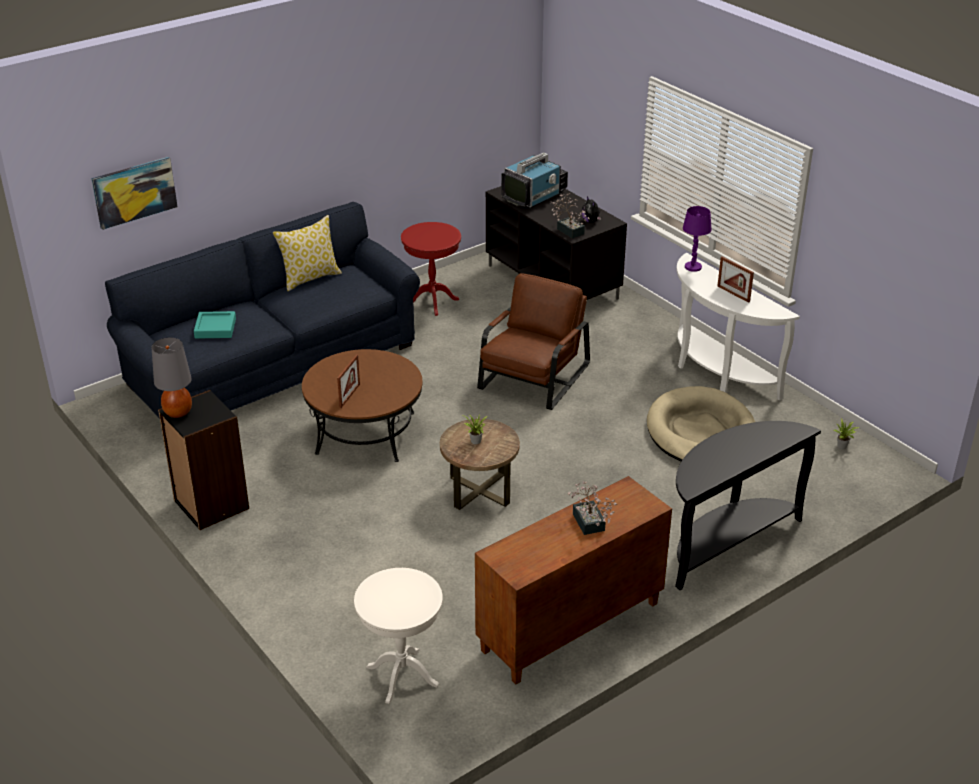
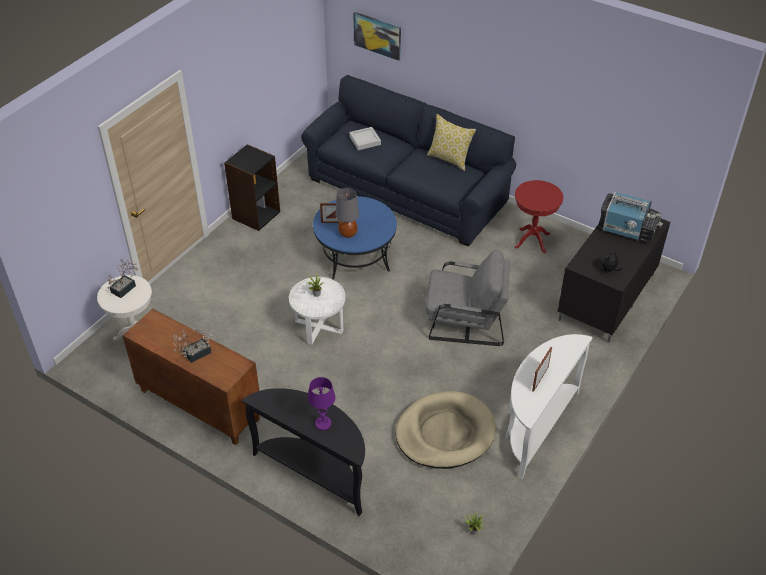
camera: 70 degrees right, 10 degrees up
(178, 412) = (247, 152): grey table lamp -> grey table lamp (348, 233)
(215, 328) = (365, 141): turquoise tray -> grey tray
(365, 432) = (355, 255): brown coffee table -> blue coffee table
(479, 490) = (319, 326): brown side table -> white side table
(533, 377) = (465, 319): brown armchair -> grey armchair
(568, 230) = (585, 261): potted plant -> potted plant (125, 287)
(693, 267) = (569, 345): purple table lamp -> purple table lamp (323, 423)

